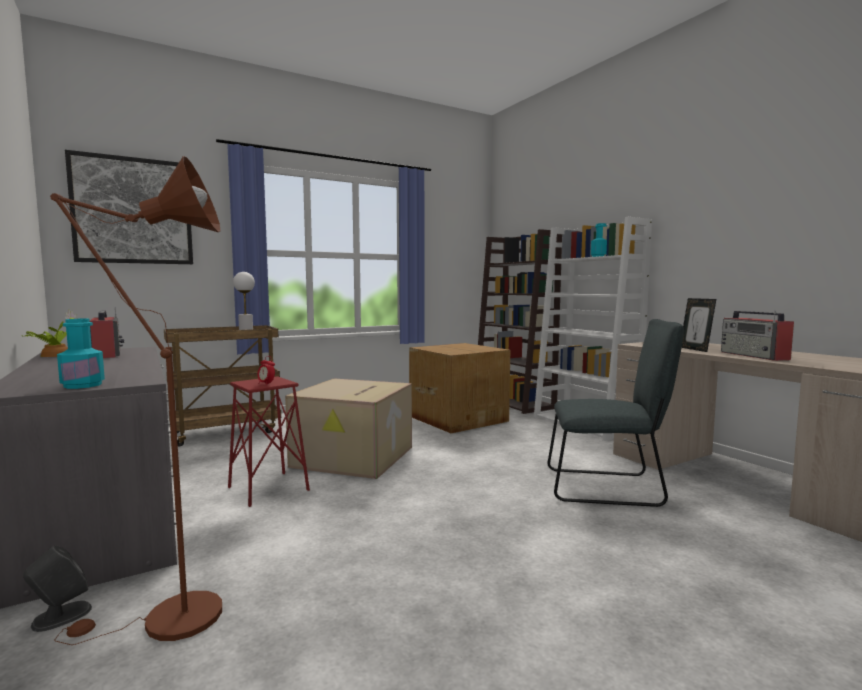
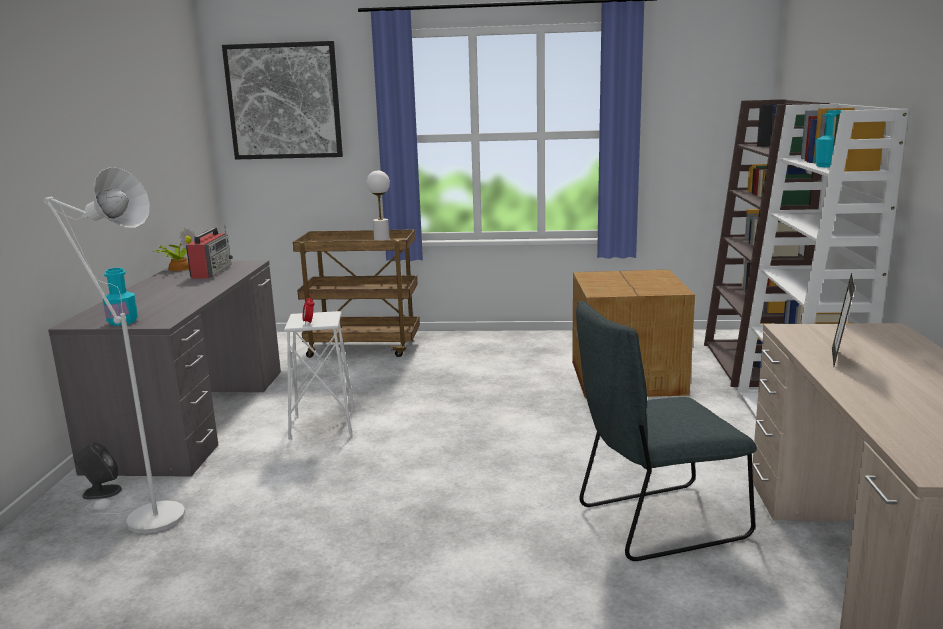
camera: 35 degrees right, 10 degrees up
(168, 620) = (145, 517): brown floor lamp -> white floor lamp
(268, 489) = (323, 425): red stool -> white stool
(354, 457) = (437, 407): cardboard box -> none
(608, 488) = (655, 523): grey chair -> grey chair turned 120 degrees clockwise
(754, 356) = (877, 392): radio -> none

